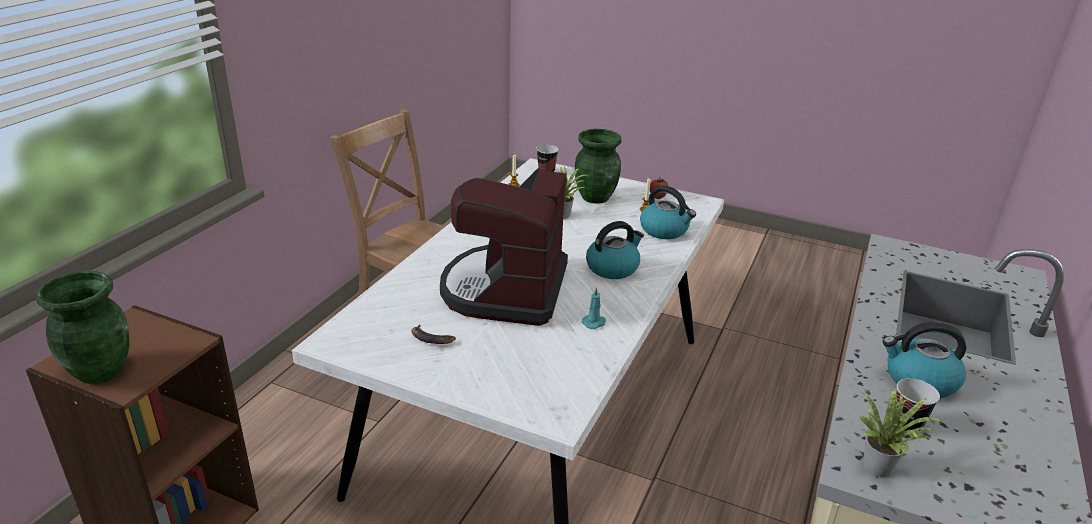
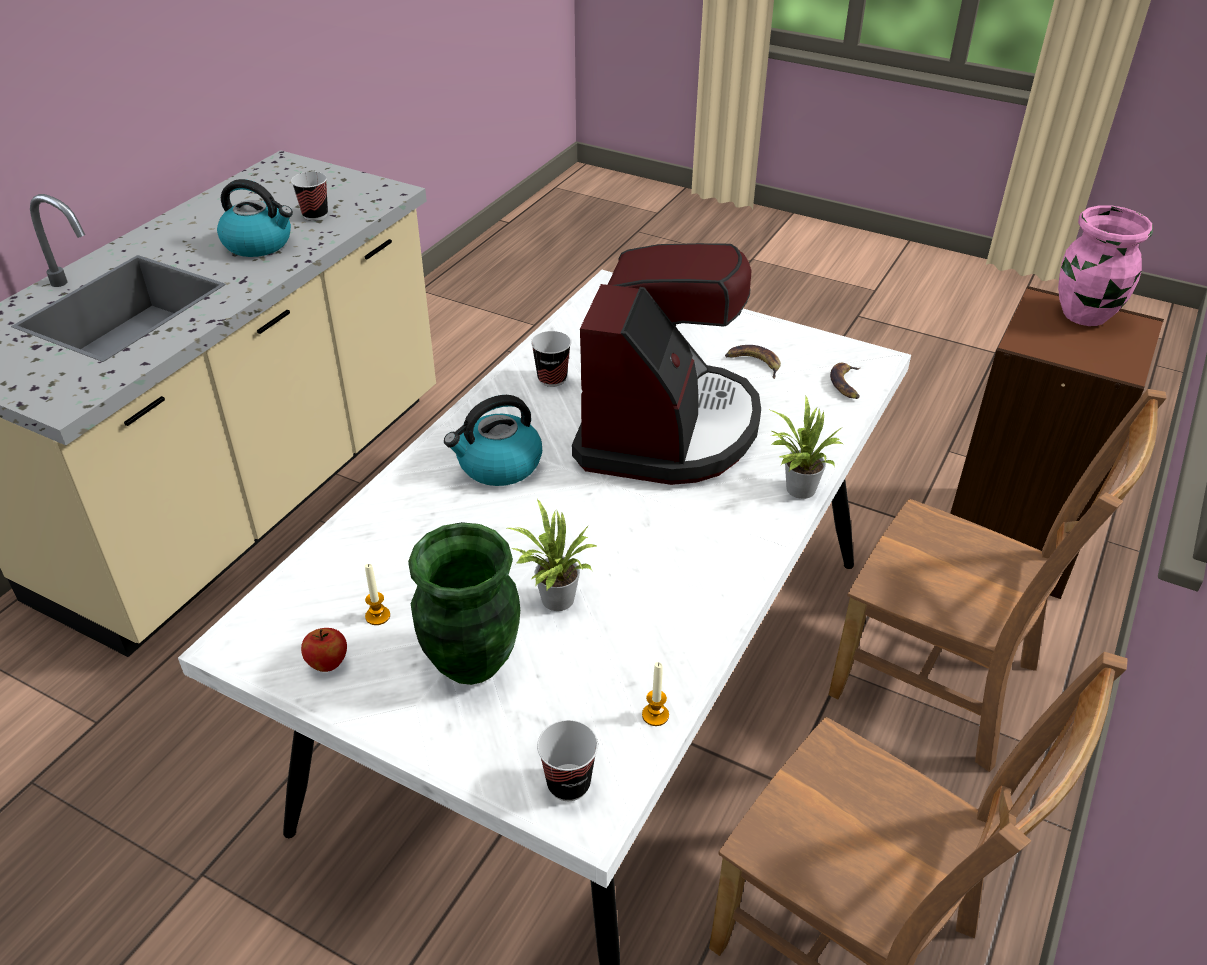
camera: 175 degrees left, 10 degrees up
(101, 370) = (1085, 315): green vase -> pink vase
(313, 414) = (942, 685): none -> brown chair
(362, 322) = (846, 384): none -> banana
(594, 323) = (552, 379): turquoise candle -> cup
(664, 230) = (370, 551): kettle -> none
(881, 466) = (367, 194): potted plant -> potted plant (796, 489)

